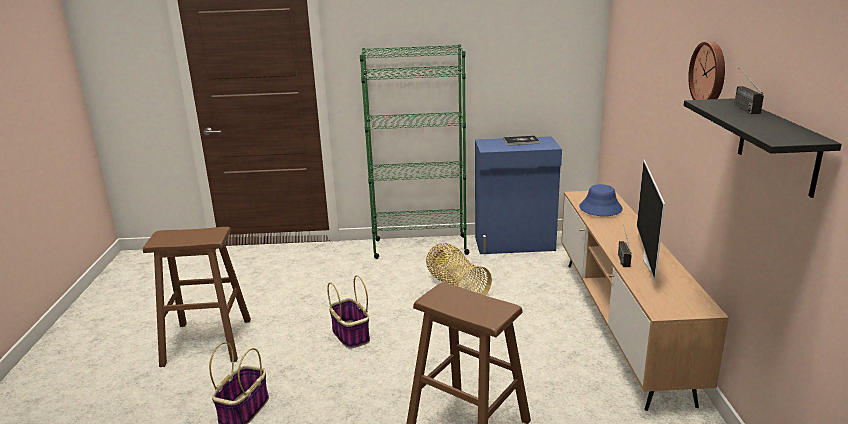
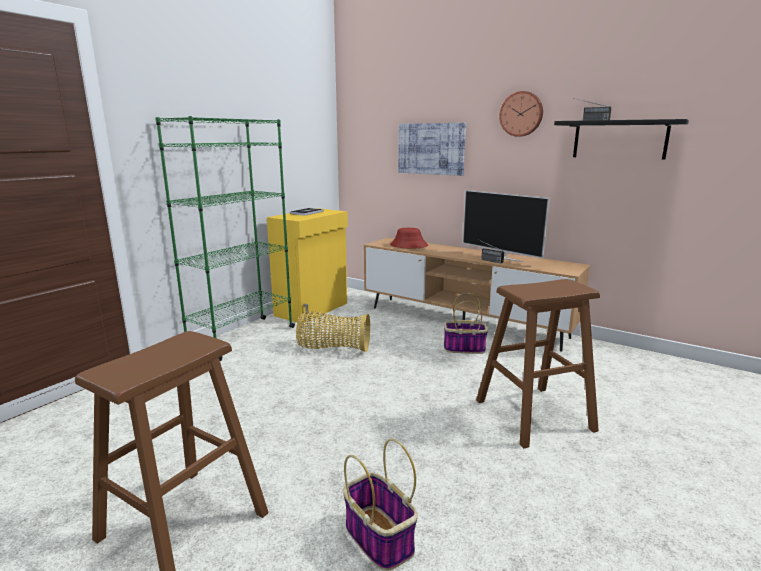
camera: 55 degrees left, 5 degrees down
(350, 335) = (328, 419): basket -> basket (463, 348)
(515, 244) = (313, 309): blue cabinet -> yellow cabinet
(600, 208) = (408, 246): blue hat -> red hat
(650, 93) = (431, 149): none -> picture

